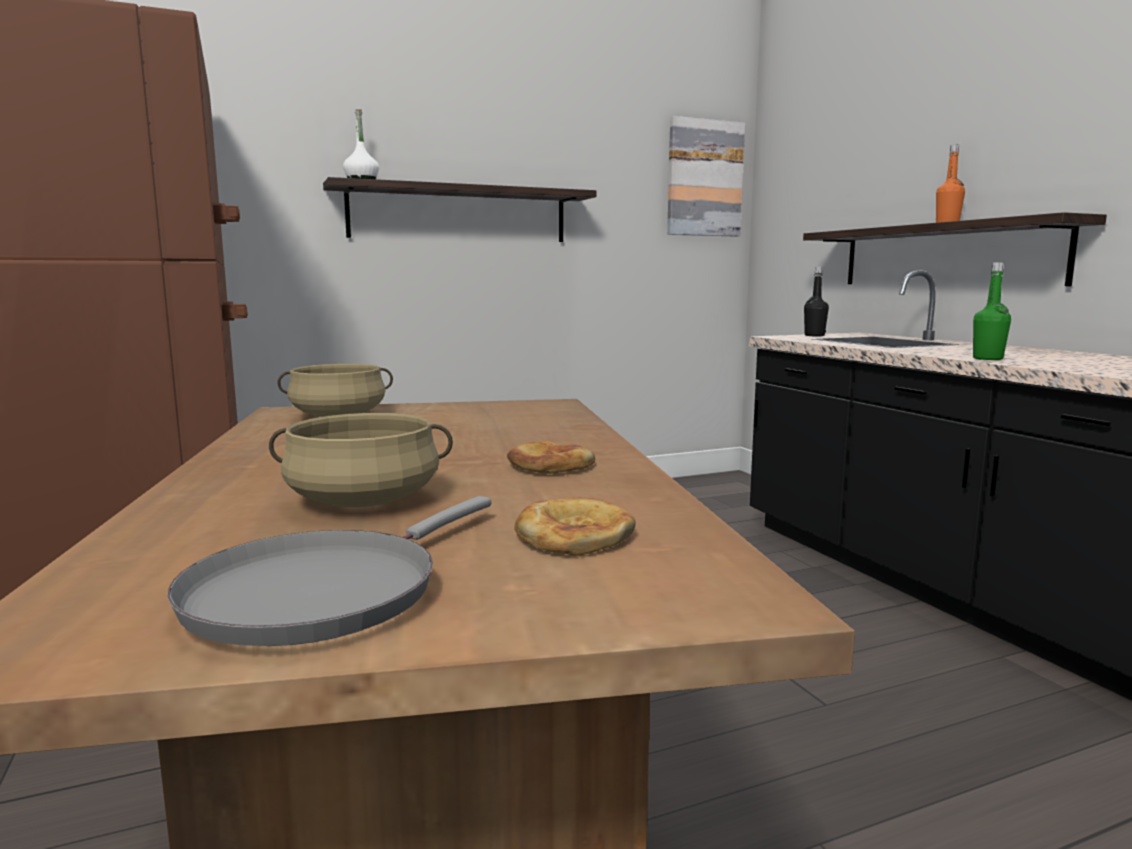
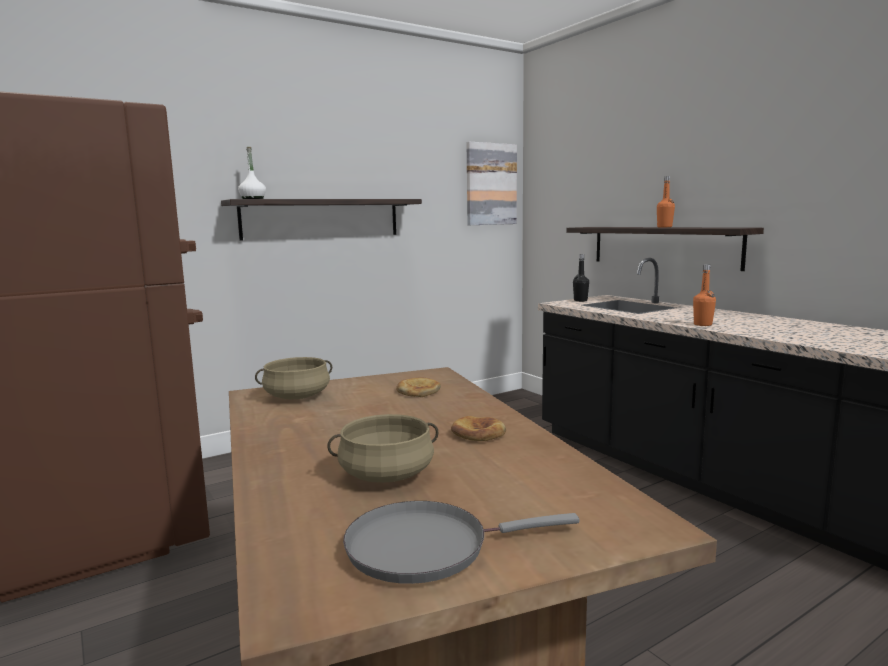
camera: 10 degrees left, 0 degrees up
(323, 591) = (426, 547): grey frying pan -> grey frying pan turned 60 degrees clockwise
(574, 535) = (534, 490): bread -> bread (418, 391)
(987, 358) = (702, 324): green bottle -> orange bottle

